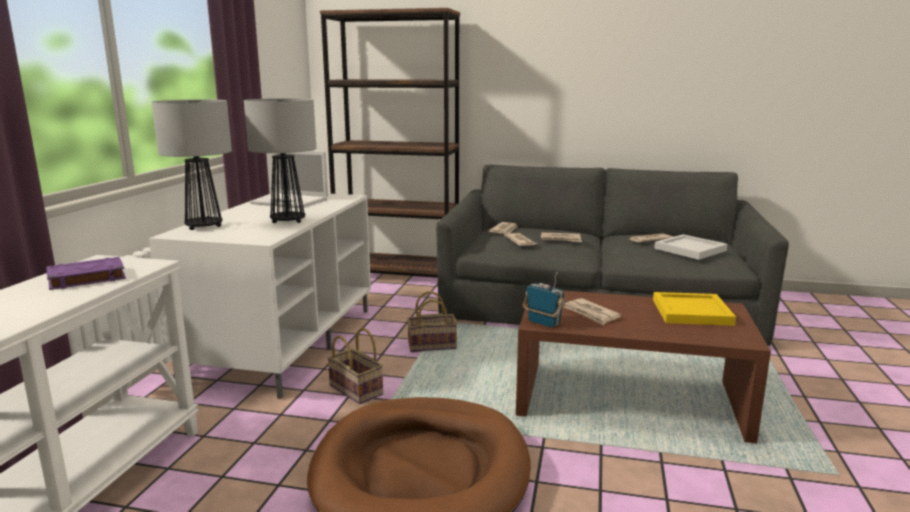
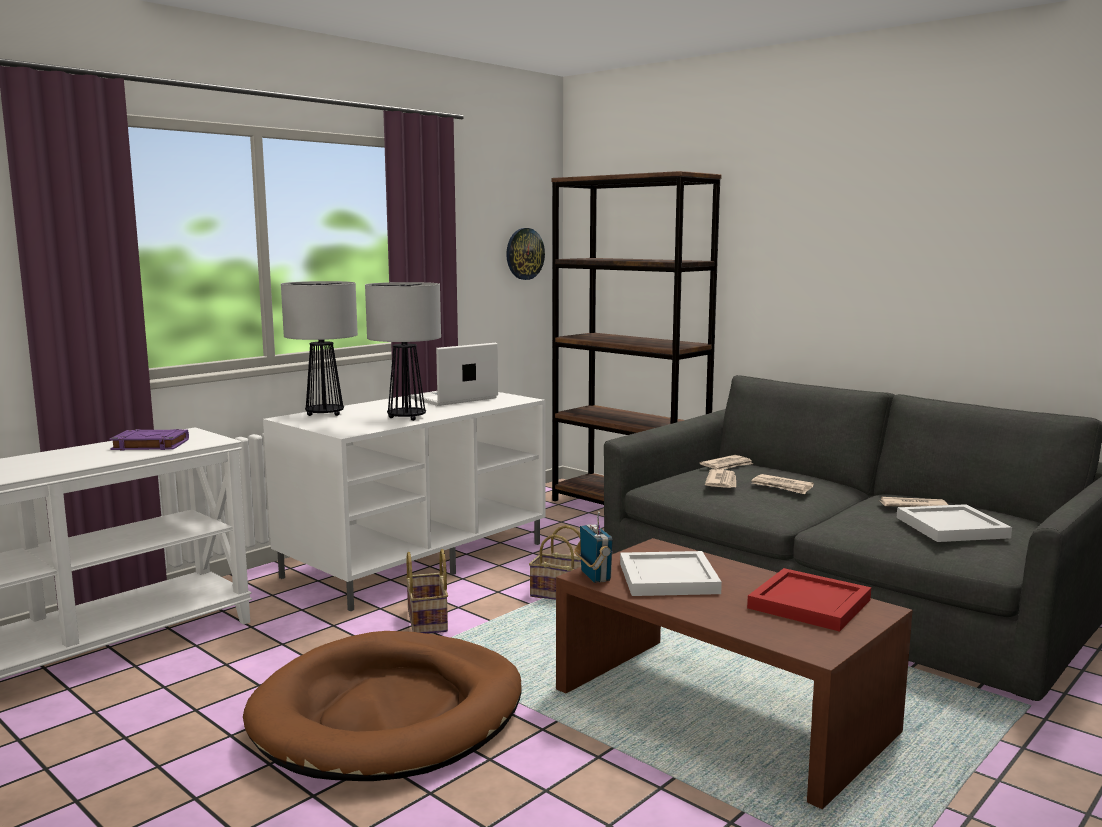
camera: 30 degrees right, 5 degrees down
(290, 76) = (524, 254): none -> wall clock
(291, 201) = (453, 398): laptop -> laptop turned 90 degrees clockwise
(591, 314) = (670, 578): newspaper -> white tray
(692, 312) = (811, 603): yellow tray -> red tray

